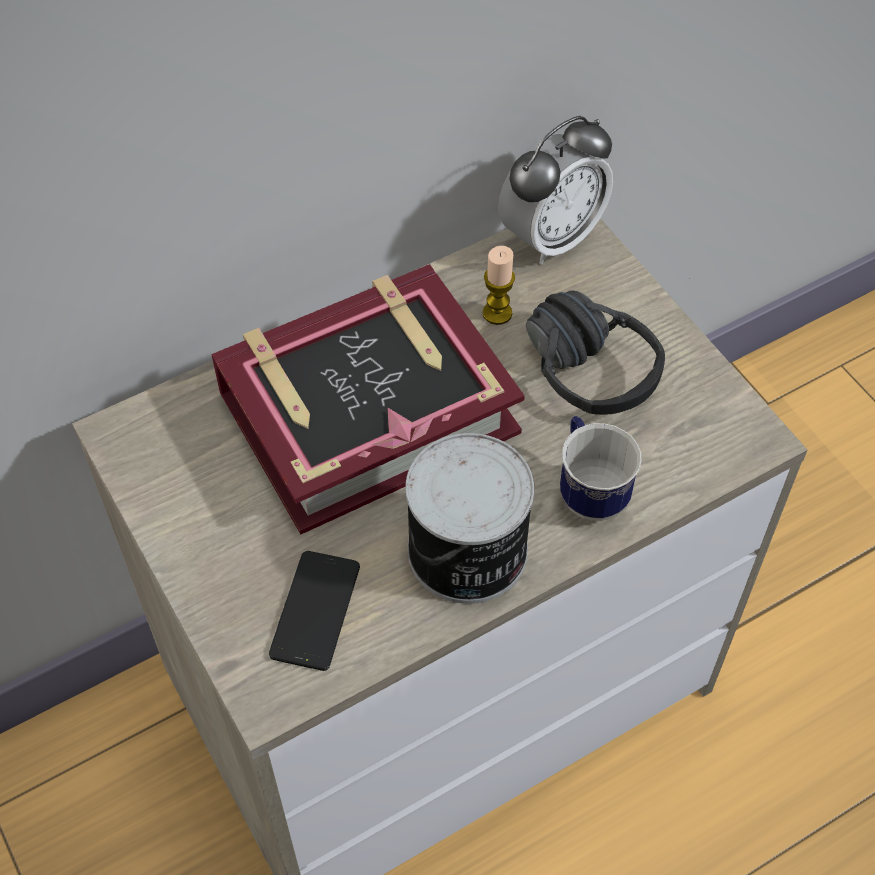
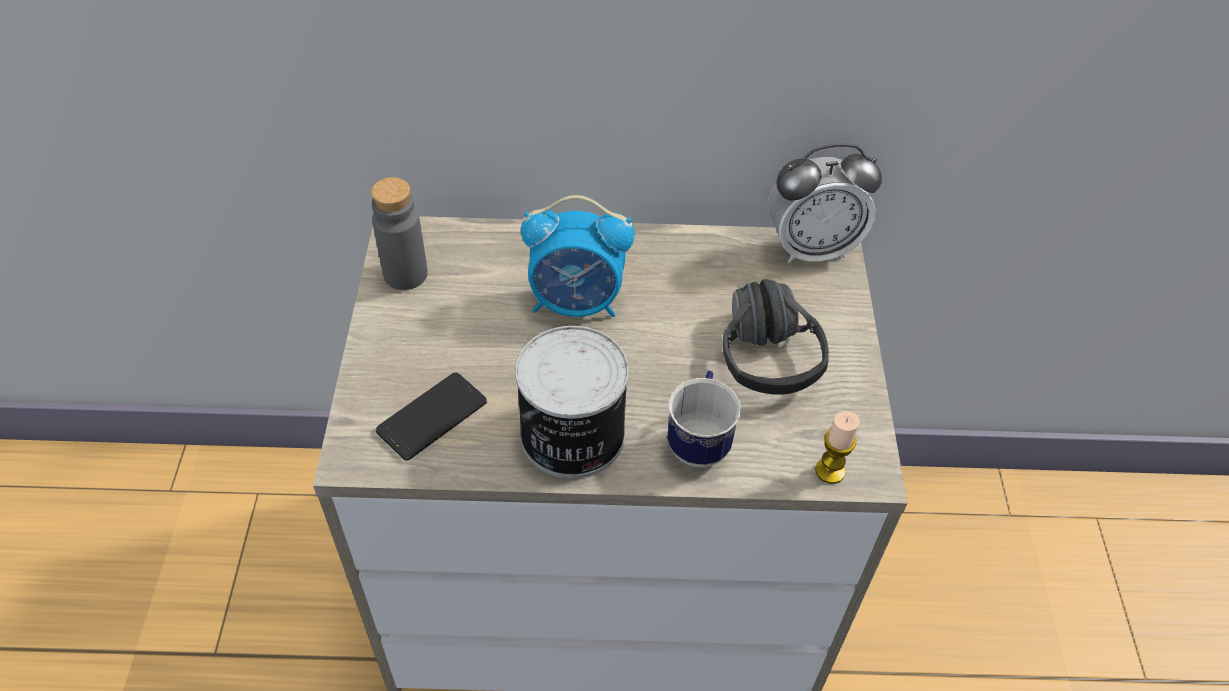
camera: 30 degrees right, 5 degrees down
(162, 473) = (405, 274): none -> grey bottle
(367, 411) = (577, 302): book -> alarm clock
(497, 313) = (727, 281): candle -> candle (830, 471)

